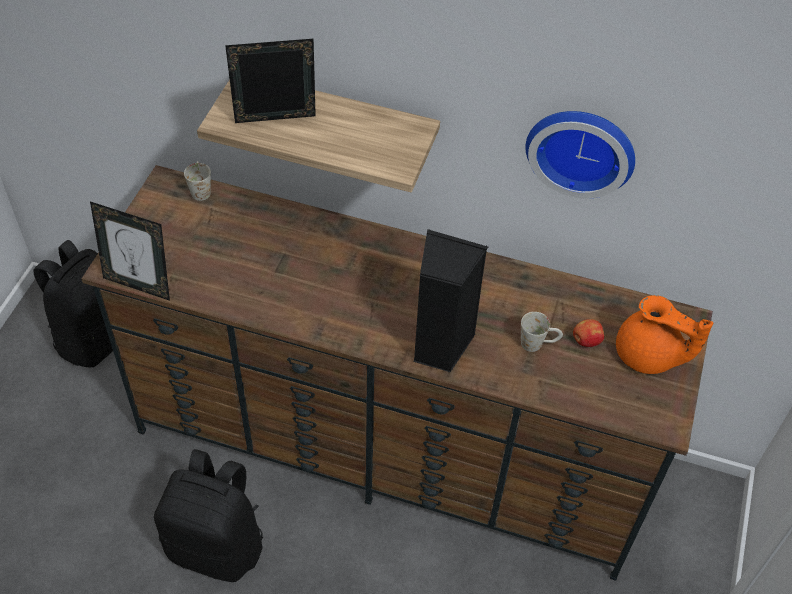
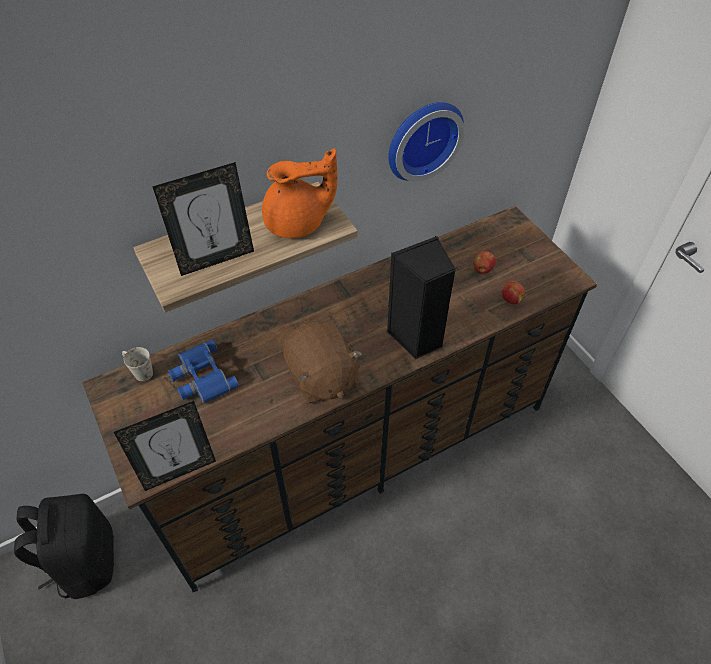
camera: 45 degrees left, 0 degrees up
(217, 546) = (328, 606): black backpack -> none
(235, 230) = (201, 377): none -> blue binoculars
(276, 124) = (216, 259): picture frame -> picture frame turned 150 degrees counterclockwise
(319, 308) = (321, 377): none -> brown plush toy
(538, 343) = (462, 291): white mug -> none
(574, 388) = (510, 299): none -> apple
(648, 356) = (519, 252): orange teapot -> orange teapot (298, 223)

